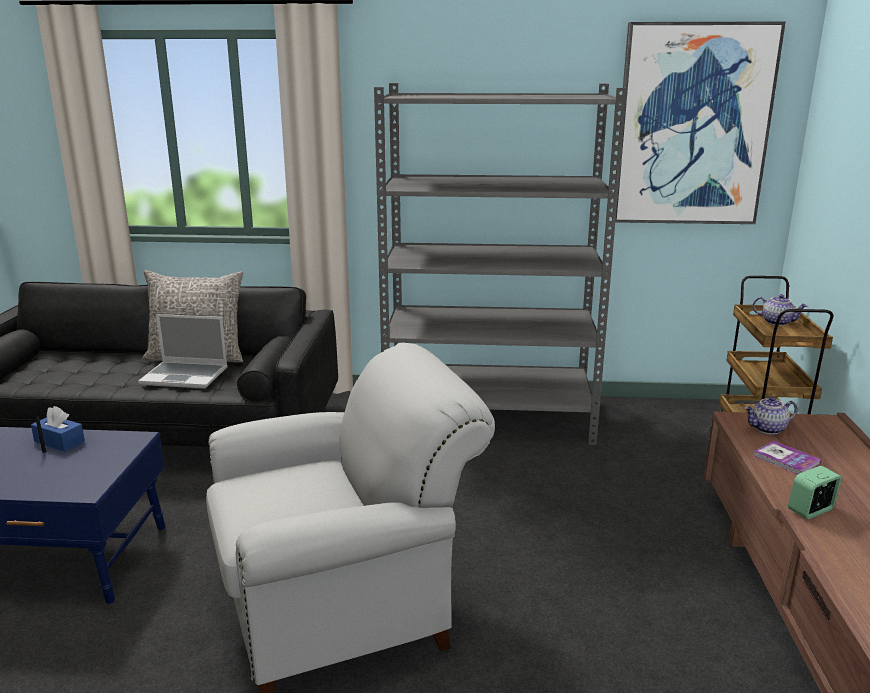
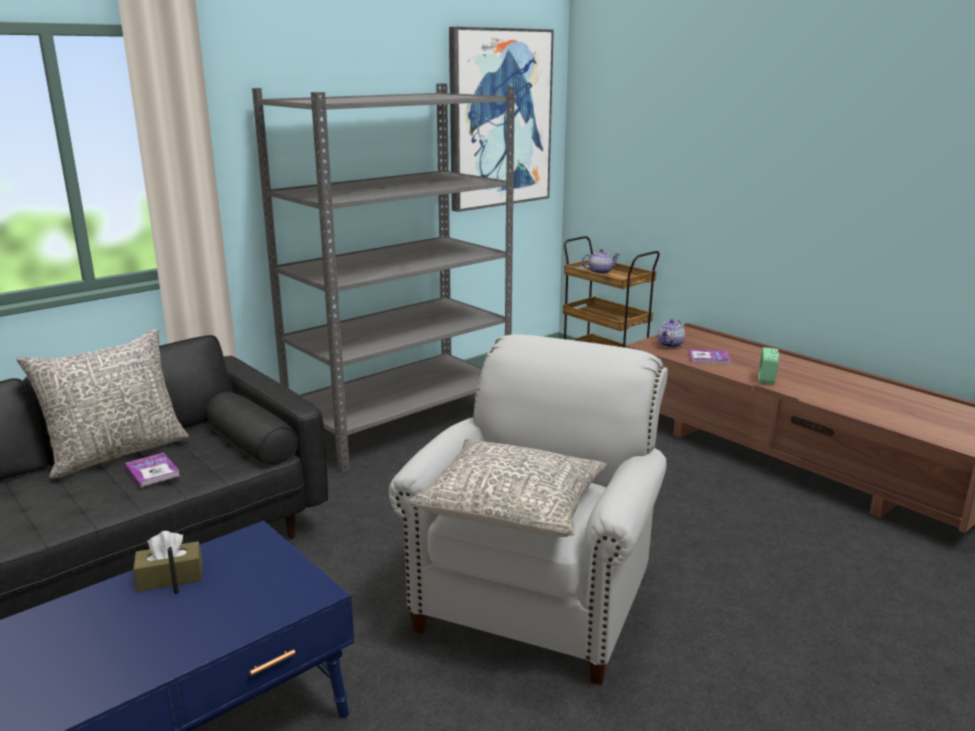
camera: 45 degrees left, 0 degrees up
(59, 441) = (170, 577): blue tissue box -> brown tissue box
(186, 376) = (152, 471): laptop -> book
(267, 497) = (512, 506): none -> grey pillow

